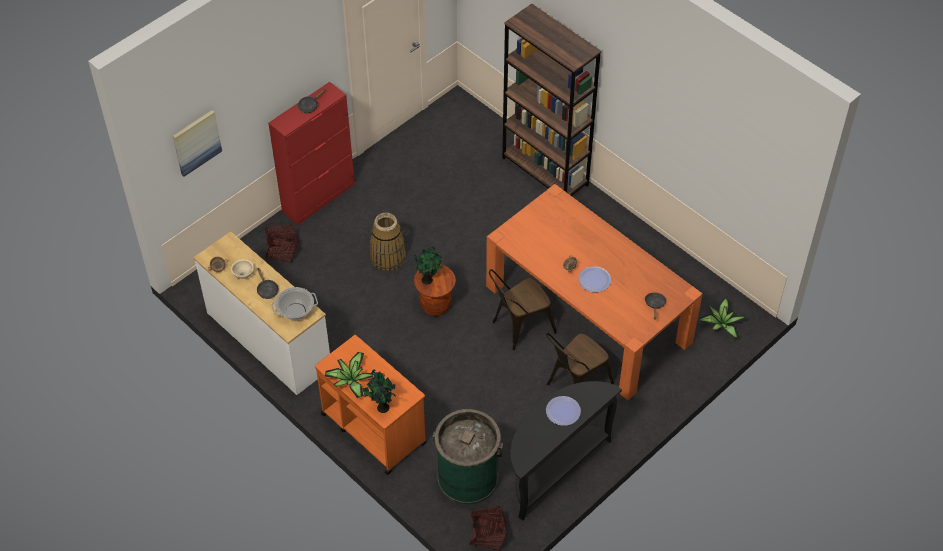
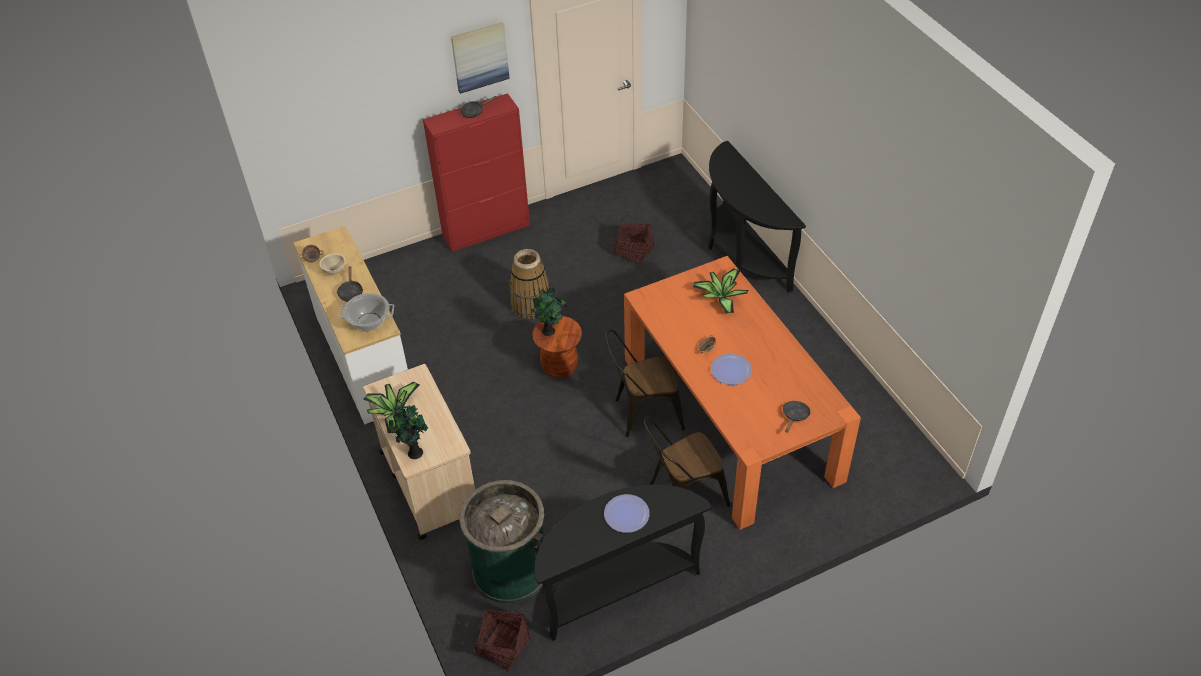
camera: 20 degrees right, 5 degrees down
(196, 142) = (324, 114): picture -> picture (480, 57)
(282, 251) = (423, 274): basket -> basket (634, 252)
(373, 428) = (429, 482): orange cart -> beige cart
(545, 172) = (741, 256): brown bookcase -> black console table
(721, 324) = (889, 469): potted plant -> potted plant (720, 297)

